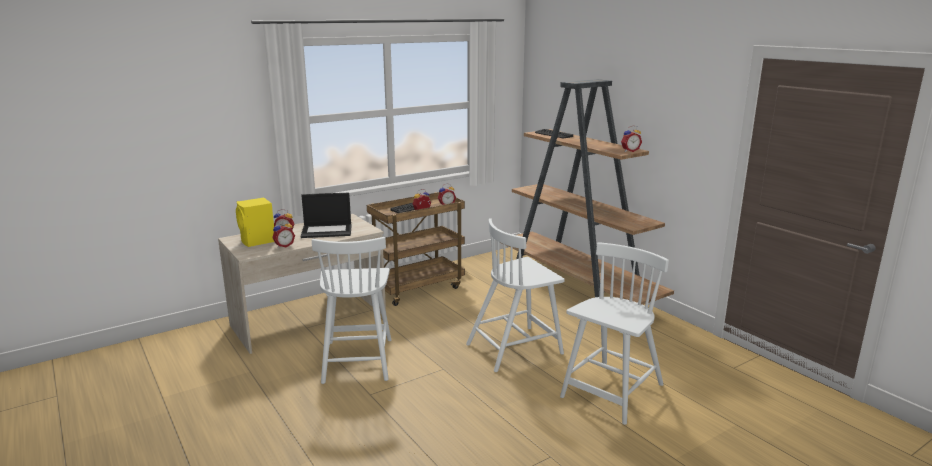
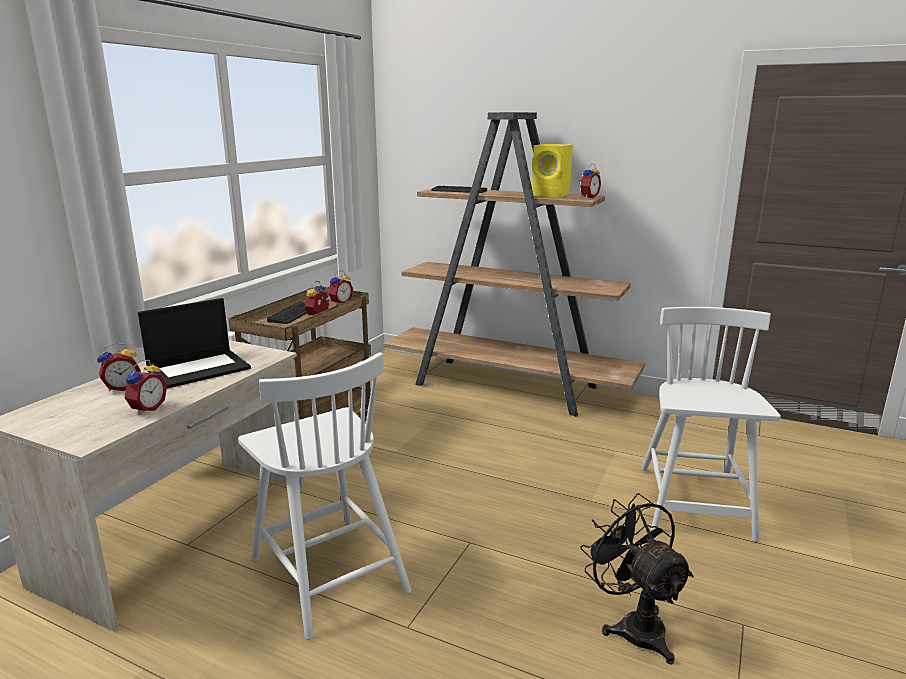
camera: 30 degrees left, 0 degrees up
(258, 241) = (82, 412): yellow speaker -> yellow speaker (552, 195)
(485, 434) = (633, 626): none -> black fan
(515, 348) = (527, 481): white chair -> none

